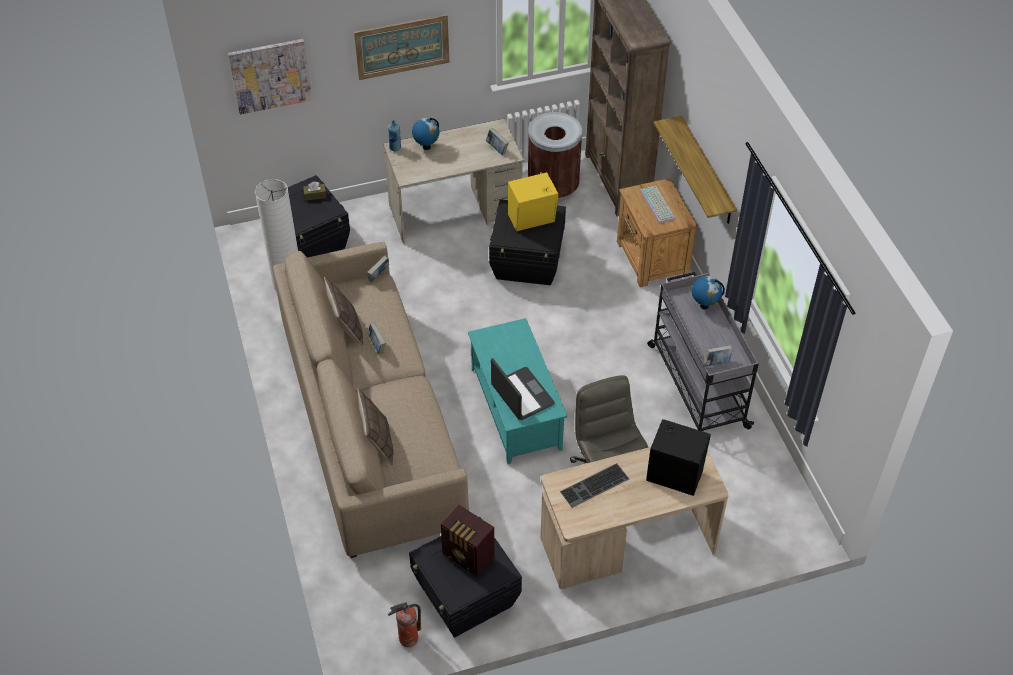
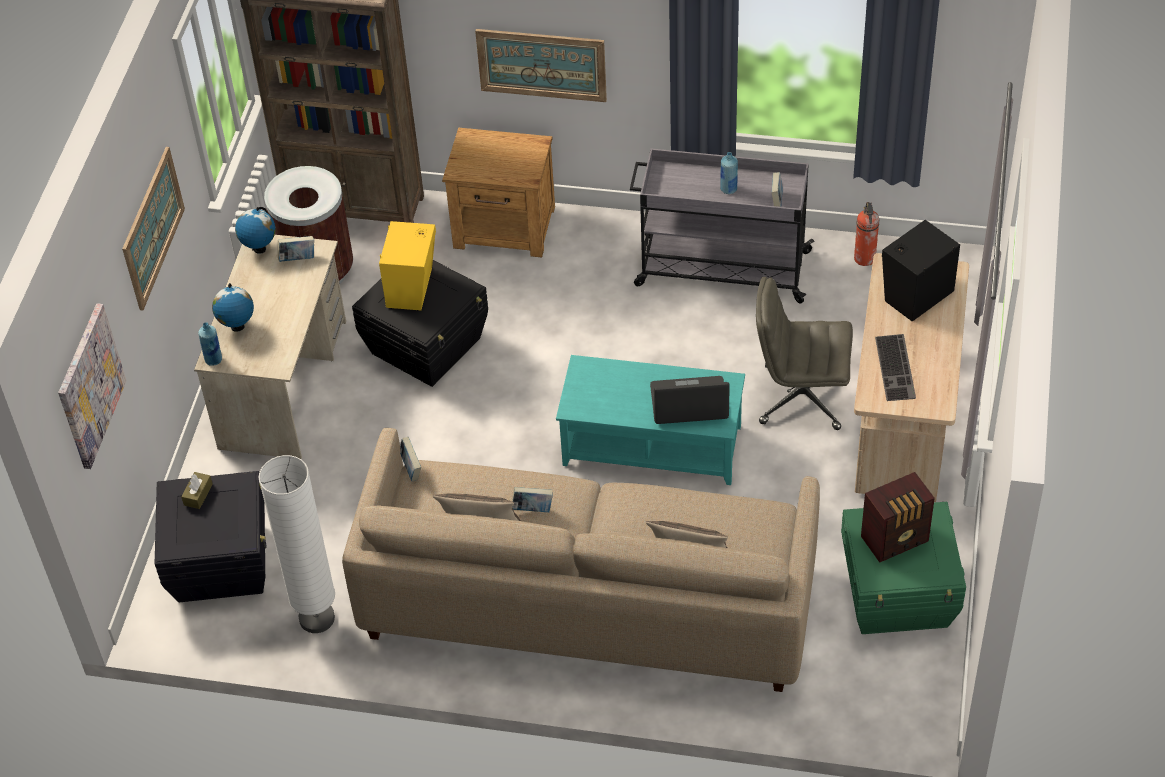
camera: 60 degrees left, 0 degrees up
(407, 639) = (927, 673): fire extinguisher -> fire extinguisher (864, 259)
(466, 597) = (899, 596): black storage box -> green storage box
(658, 205) = (495, 155): keyboard -> none
(704, 305) = (687, 176): globe -> globe (259, 249)
(706, 172) = (541, 64): shelf -> picture
(708, 332) = (728, 189): none -> blue bottle

